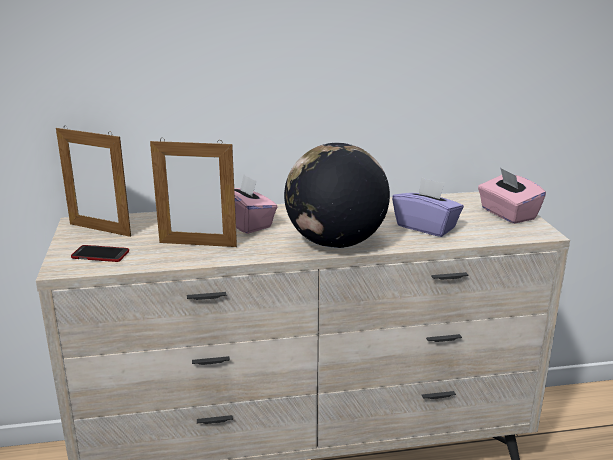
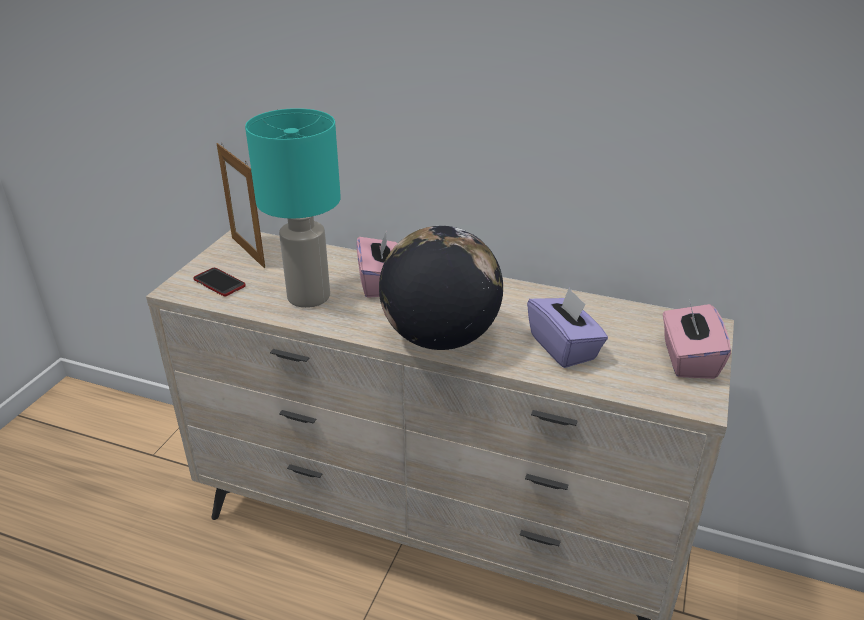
camera: 30 degrees right, 10 degrees up
(198, 244) = (310, 297): picture frame -> turquoise table lamp

